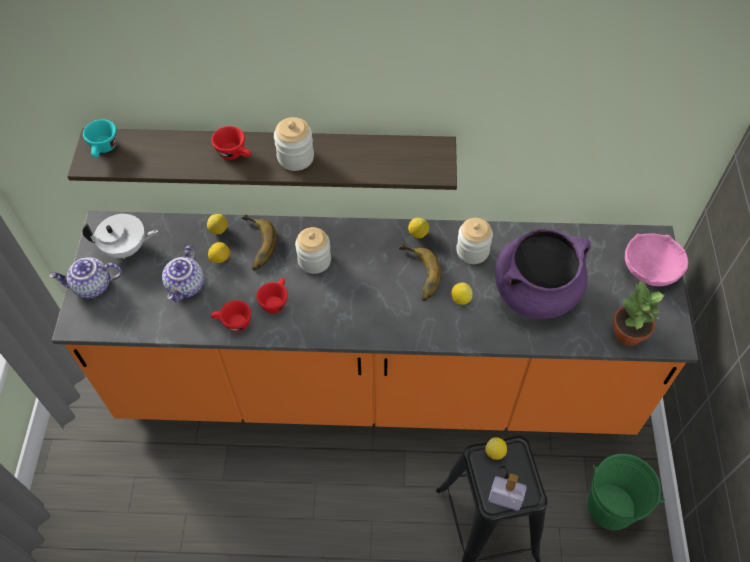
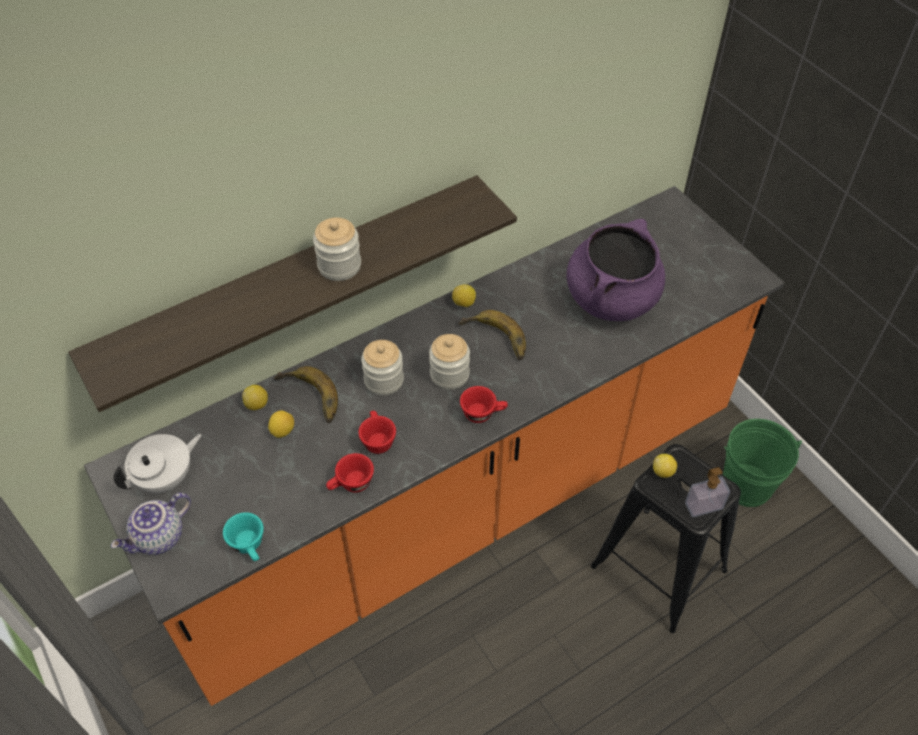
camera: 35 degrees left, 5 degrees down
(104, 149) = (117, 359): turquoise cup -> turquoise cup (250, 546)
(187, 286) = (269, 477): teapot -> none
(235, 154) = (272, 292): red cup -> red cup (483, 413)
(461, 299) = (552, 340): lemon -> none
(472, 251) = (527, 293): jar -> jar (449, 374)
(627, 333) = (713, 291): potted plant -> none
(651, 270) = (688, 230): pink bowl -> none

